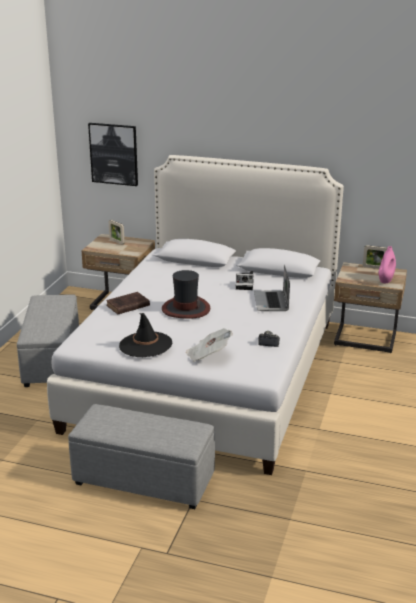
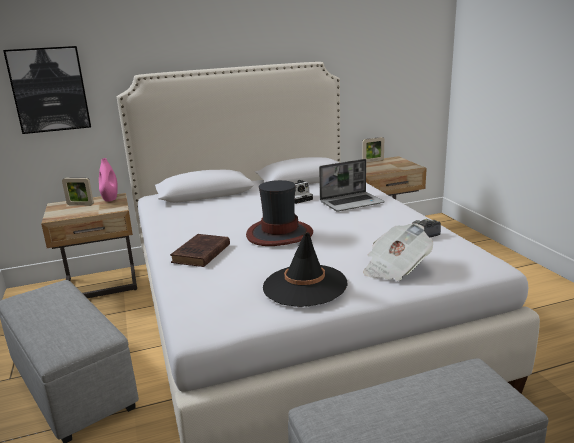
camera: 35 degrees left, 5 degrees down
(271, 302) = (352, 203): laptop -> laptop turned 75 degrees counterclockwise
(385, 280) = (400, 165): pink vase -> pink vase (110, 198)

